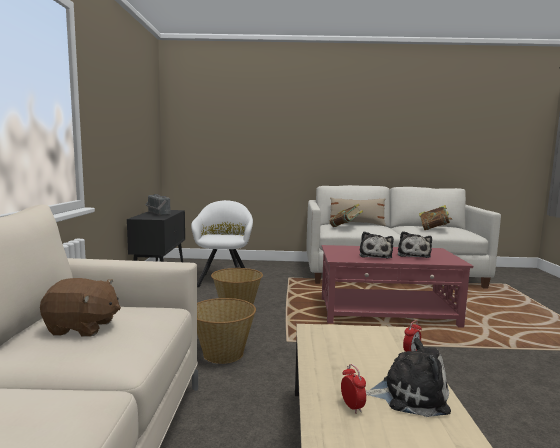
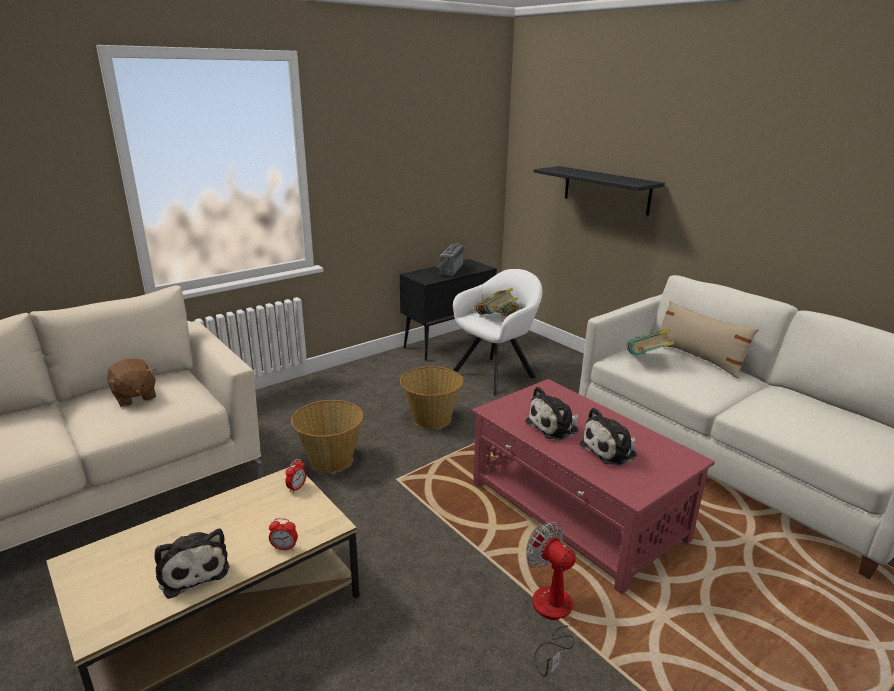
camera: 50 degrees right, 15 degrees up
(252, 148) = (606, 190): none -> black shelf
(352, 406) = (154, 547): alarm clock -> alarm clock (297, 488)
(434, 229) = (800, 421): book -> book (495, 317)
(468, 348) = (551, 616): none -> fan

